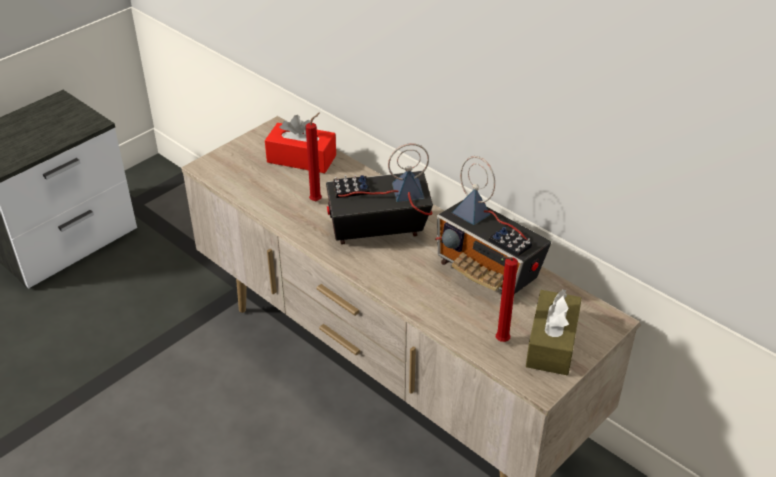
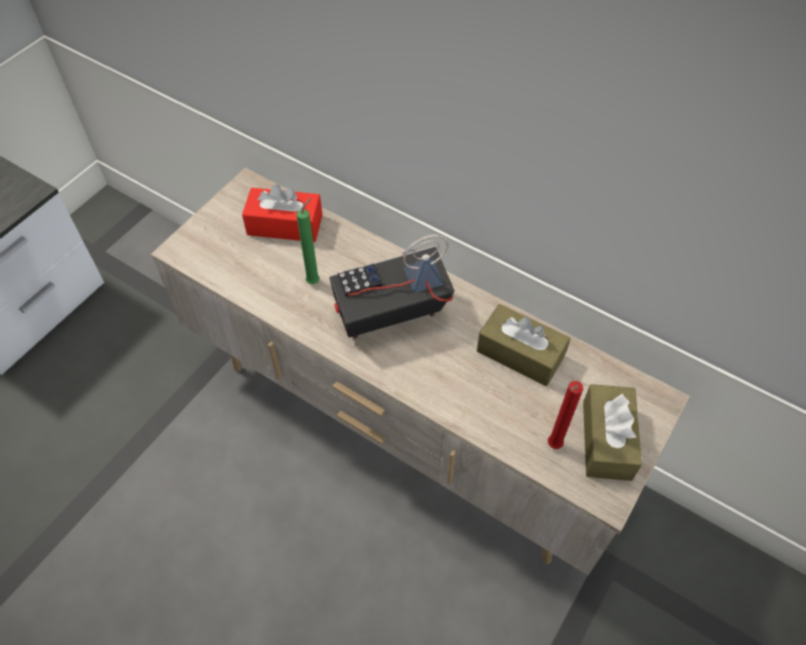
camera: 10 degrees left, 15 degrees up
(317, 200) = (315, 281): red candle -> green candle
(488, 272) = (520, 354): radio -> brown tissue box

